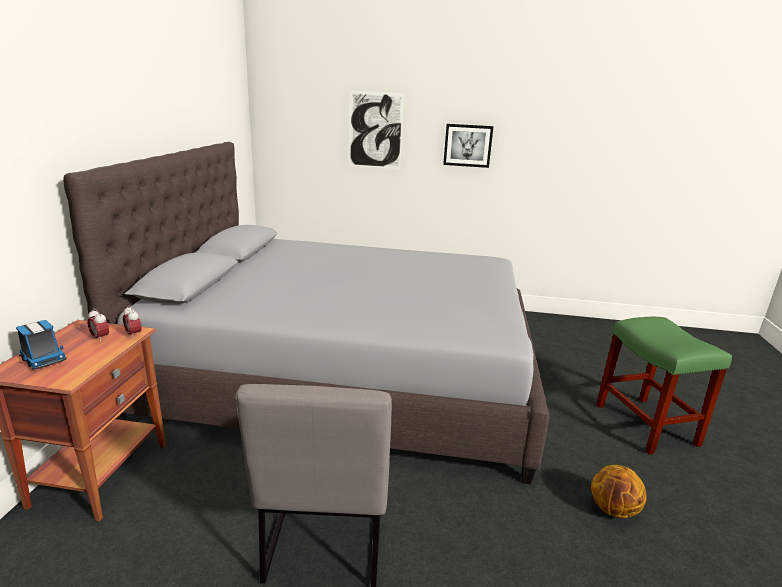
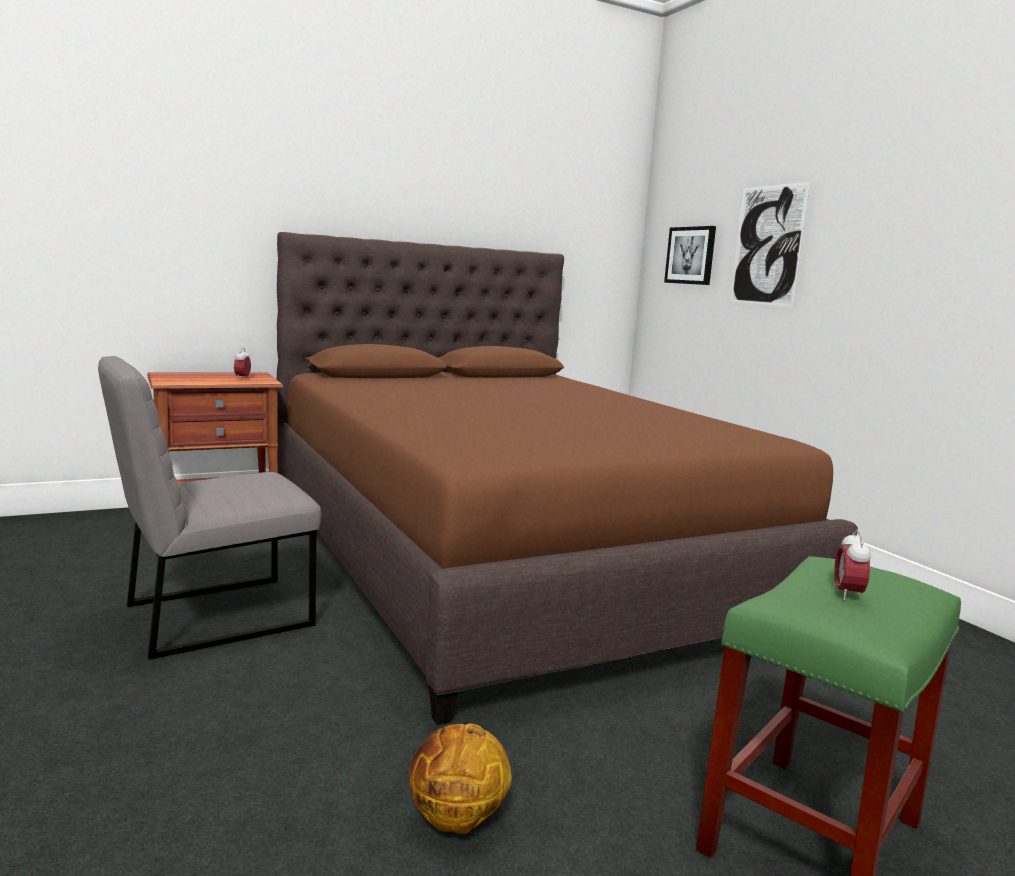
camera: 55 degrees right, 10 degrees down
(43, 359) = (191, 375): toy truck -> none
(134, 335) = (261, 382): alarm clock -> alarm clock (847, 594)
(345, 376) = (507, 555): grey bed -> brown bed
(467, 145) = (898, 262): picture -> picture (691, 255)

